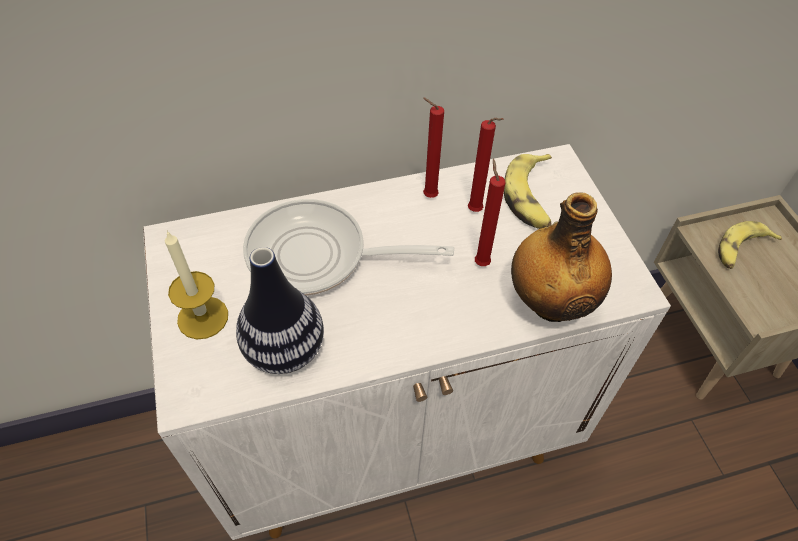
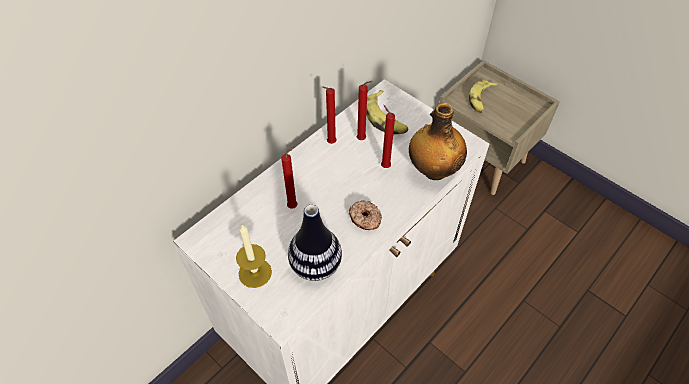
camera: 30 degrees left, 0 degrees up
(317, 256) = (294, 206): frying pan -> red candle
(398, 322) = (365, 219): none -> donut

